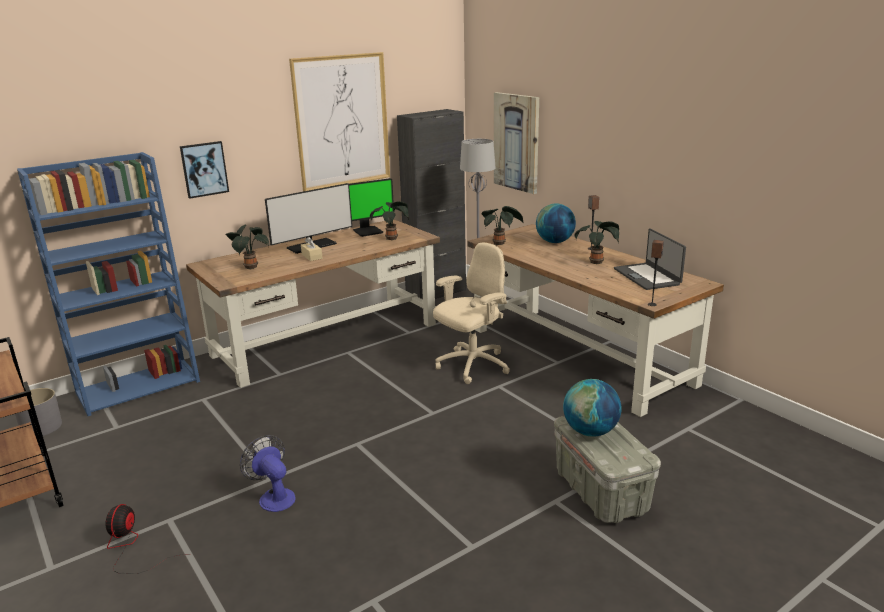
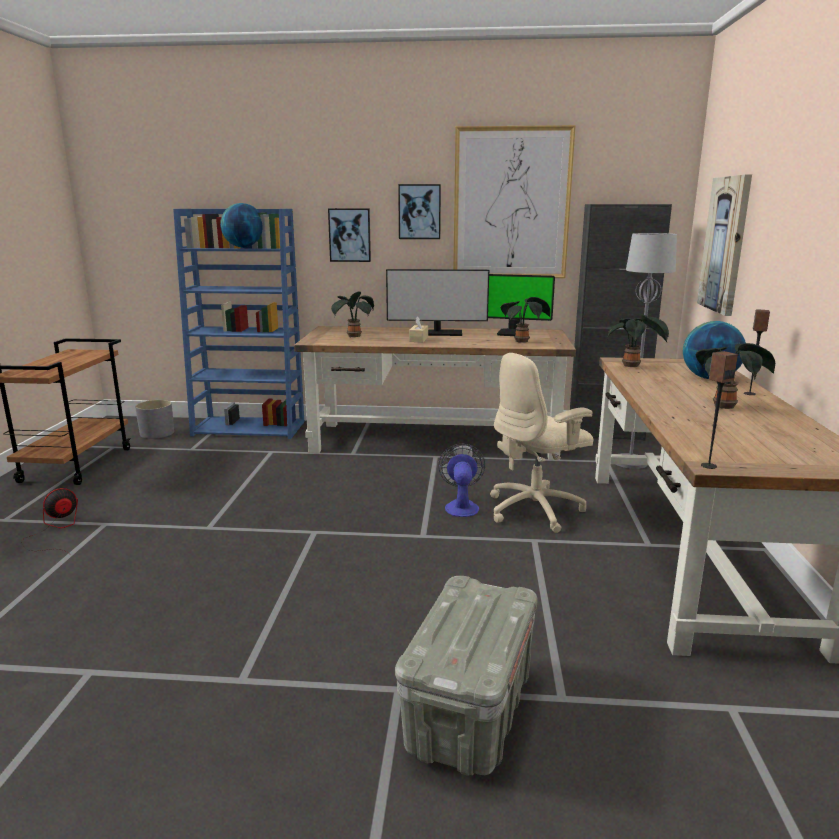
camera: 40 degrees right, 5 degrees down
(267, 138) = (419, 211): none -> picture
(274, 496) = (186, 542): fan -> fan (461, 506)
(472, 366) = (536, 510): beige office chair -> beige office chair turned 150 degrees clockwise
(590, 431) = (466, 608): globe -> globe (244, 247)
(647, 276) = (774, 438): laptop -> none

